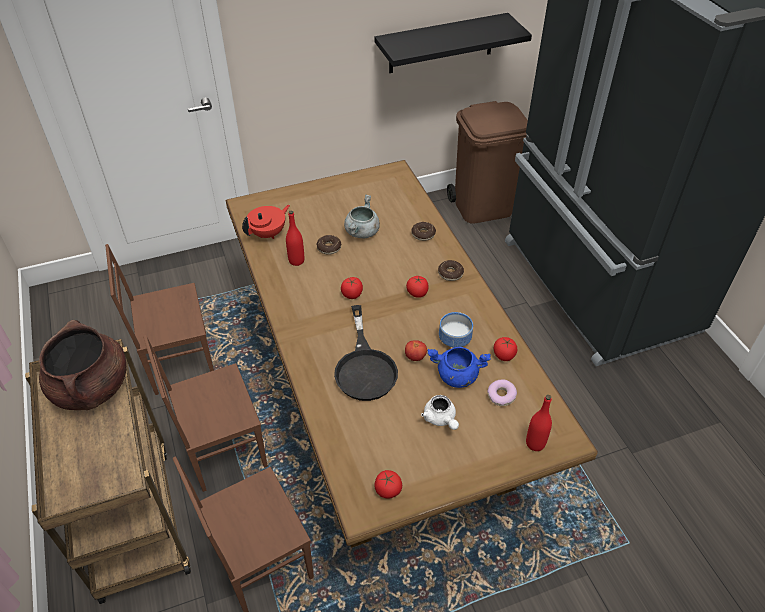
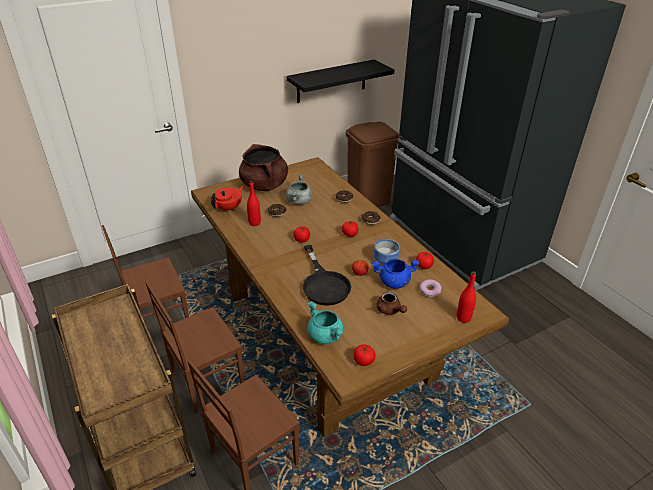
camera: 10 degrees left, 10 degrees down
(92, 388) = (108, 322): brown cooking pot -> brown cooking pot (264, 185)
(349, 446) = (326, 336): none -> turquoise cooking pot
(441, 419) = (390, 310): white teapot -> brown teapot

